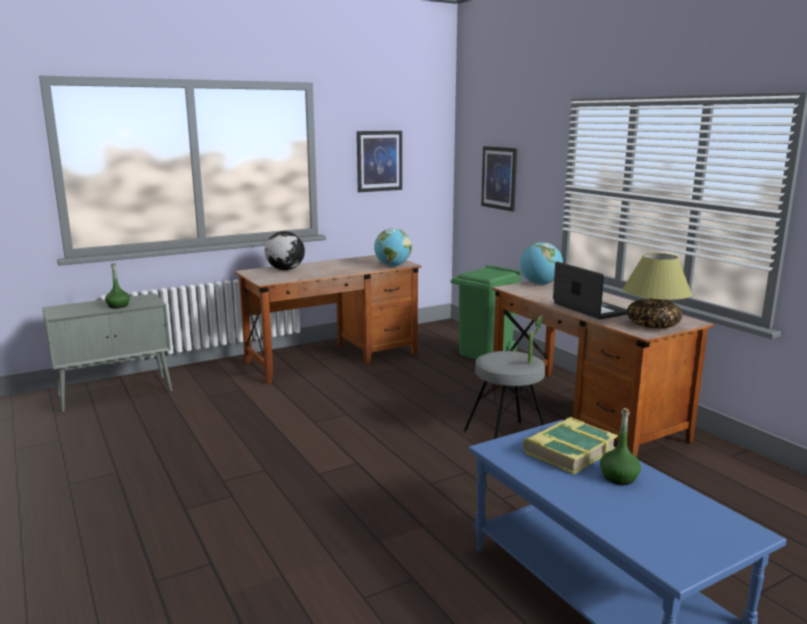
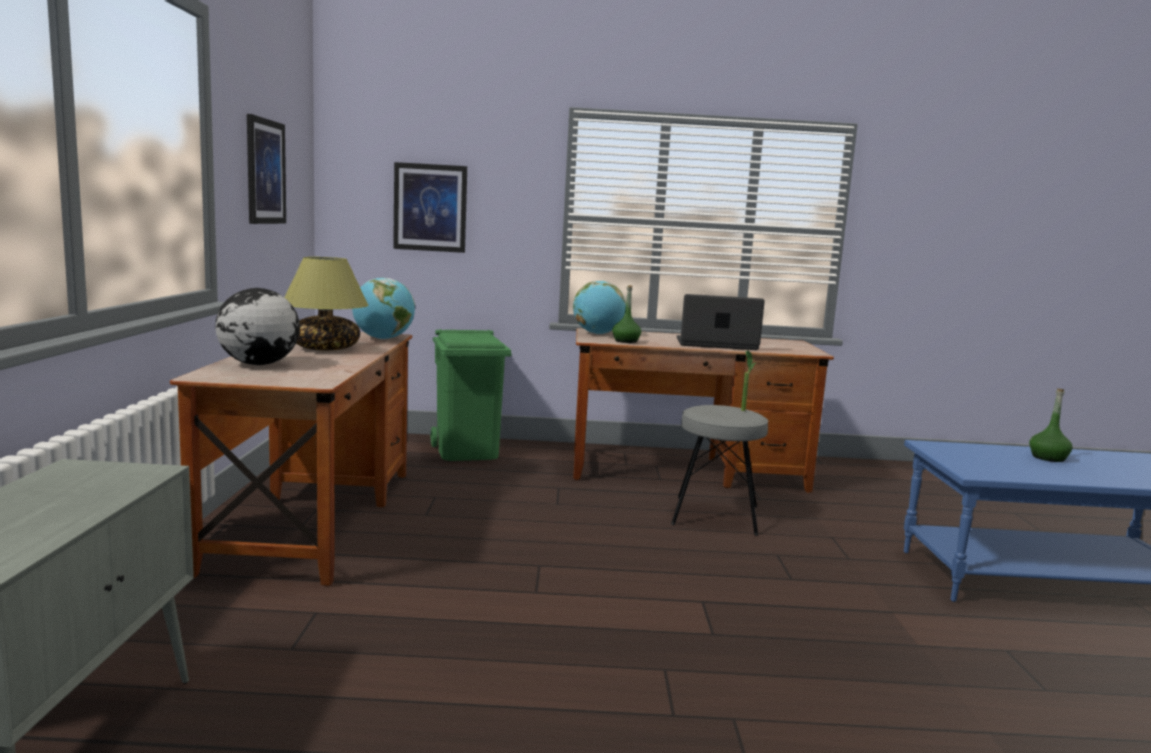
camera: 60 degrees left, 5 degrees down
(118, 306) = (85, 499): green bottle -> green bottle (626, 341)
(568, 451) = (987, 455): book -> none
(652, 325) = (791, 347): table lamp -> table lamp (325, 349)

